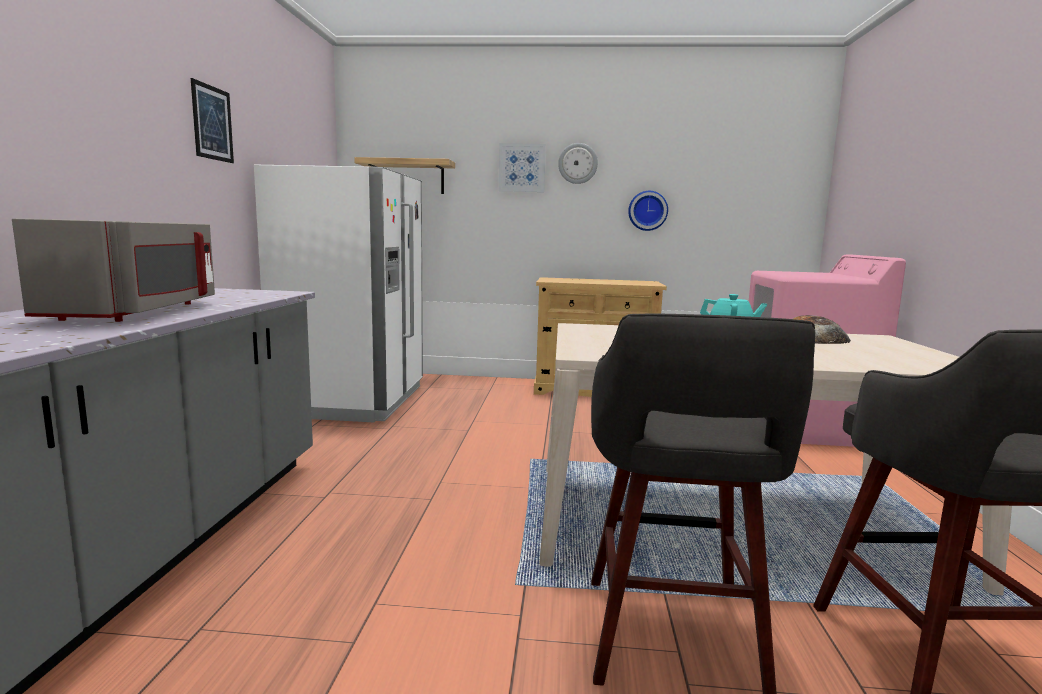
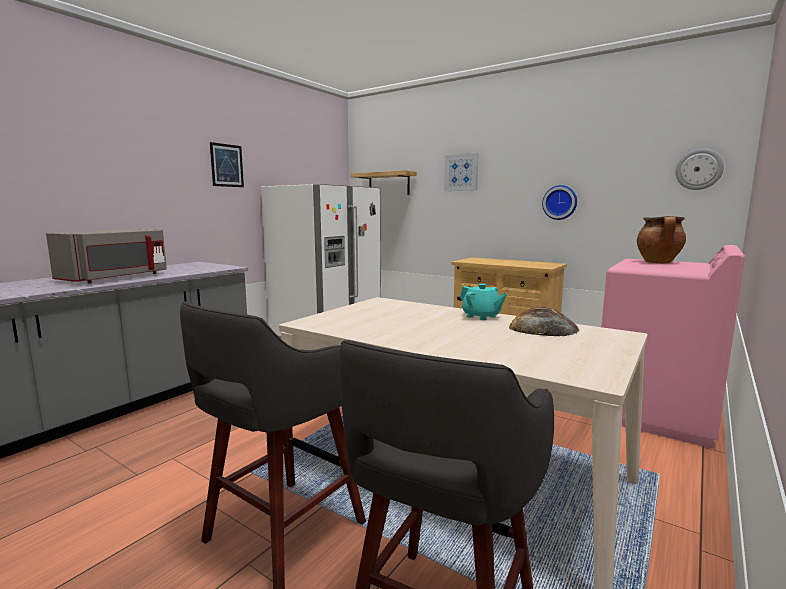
camera: 30 degrees right, 0 degrees up
(578, 163) = (502, 166): wall clock -> wall clock (699, 169)
(799, 273) = (658, 262): none -> cooking pot

